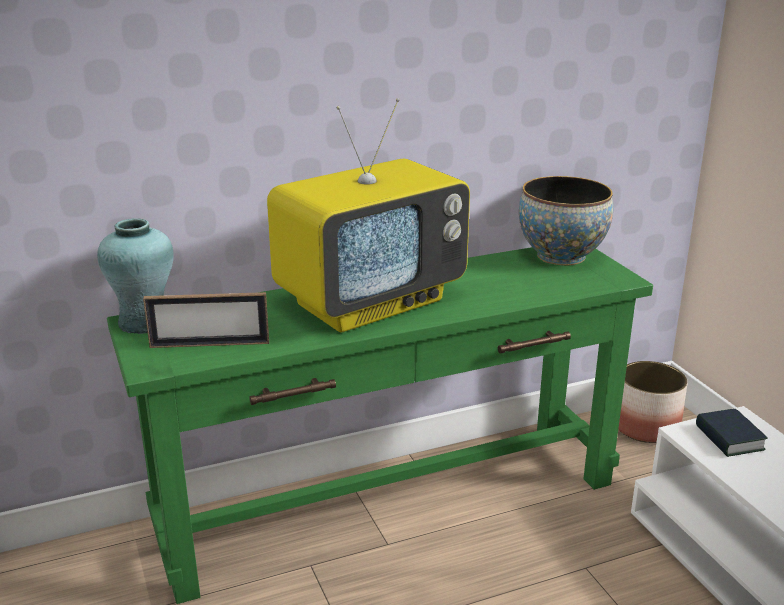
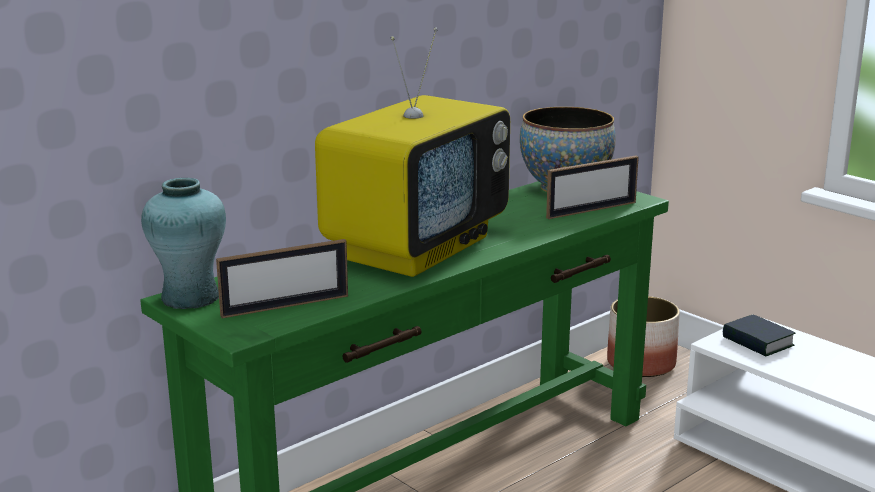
camera: 20 degrees left, 5 degrees down
(566, 285) = (591, 210): none -> picture frame

